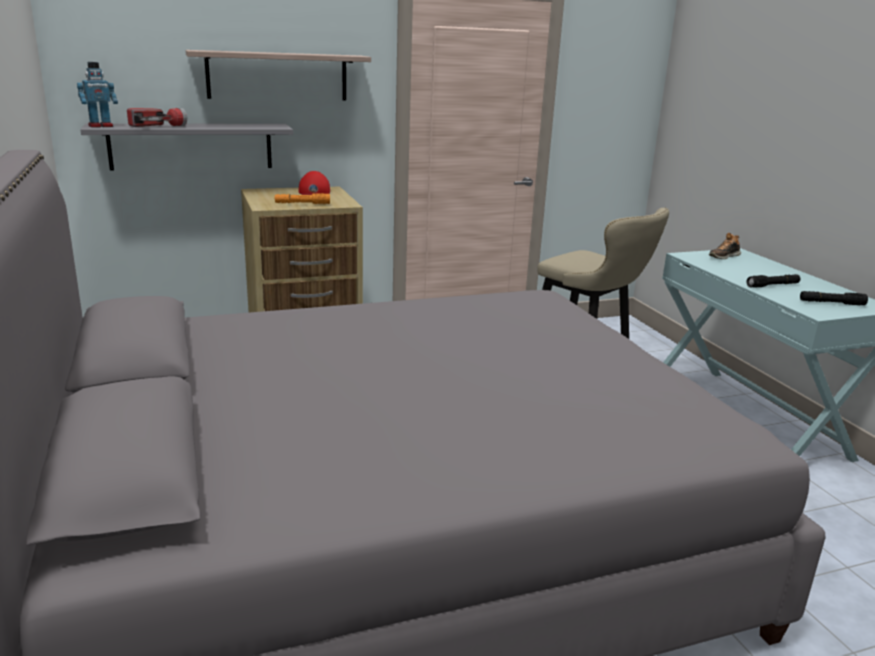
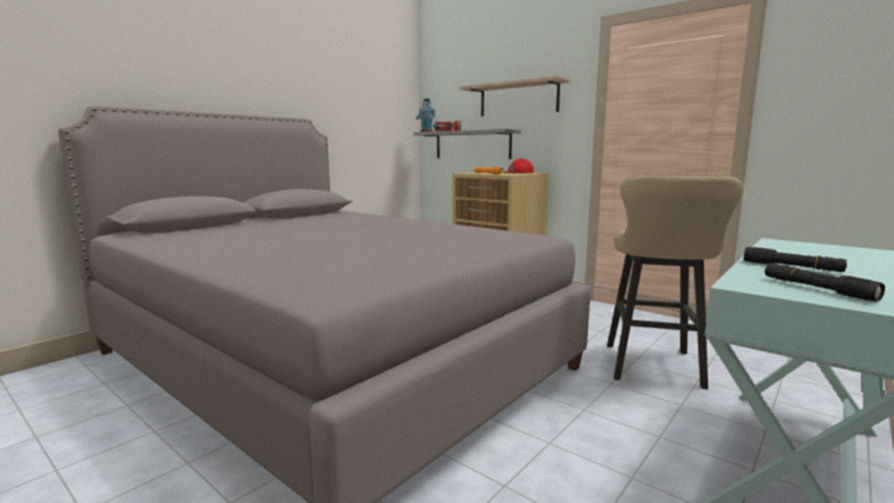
camera: 60 degrees right, 10 degrees down
(723, 256) = (837, 249): shoe -> none

